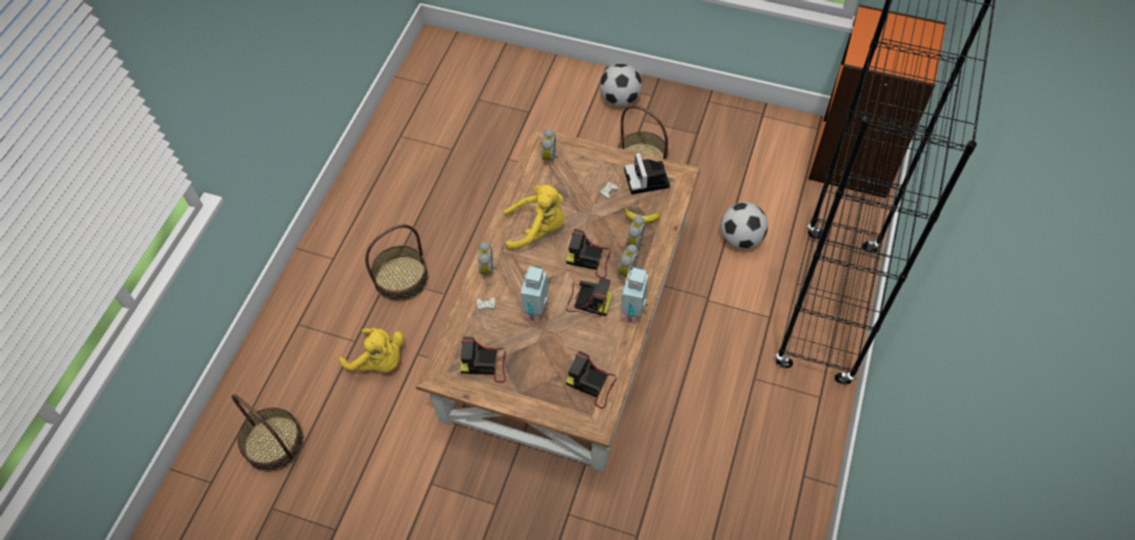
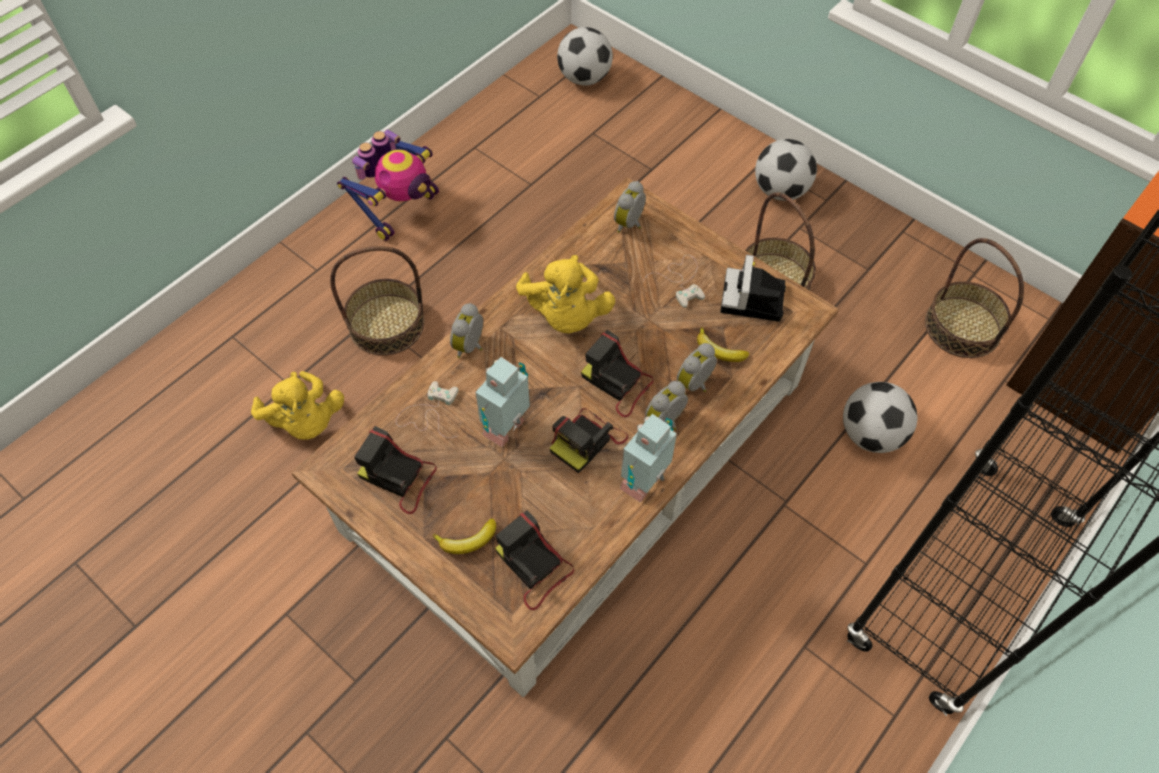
camera: 20 degrees right, 0 degrees up
(274, 443) = (123, 478): basket -> basket (962, 327)
(370, 197) = (400, 210): none -> toy robot
(453, 61) = (584, 78): none -> football
(538, 229) = (565, 315): yellow plush toy -> yellow plush toy turned 60 degrees clockwise
(545, 384) = (468, 540): none -> banana
(588, 300) = (587, 441): camera -> camera turned 90 degrees clockwise

